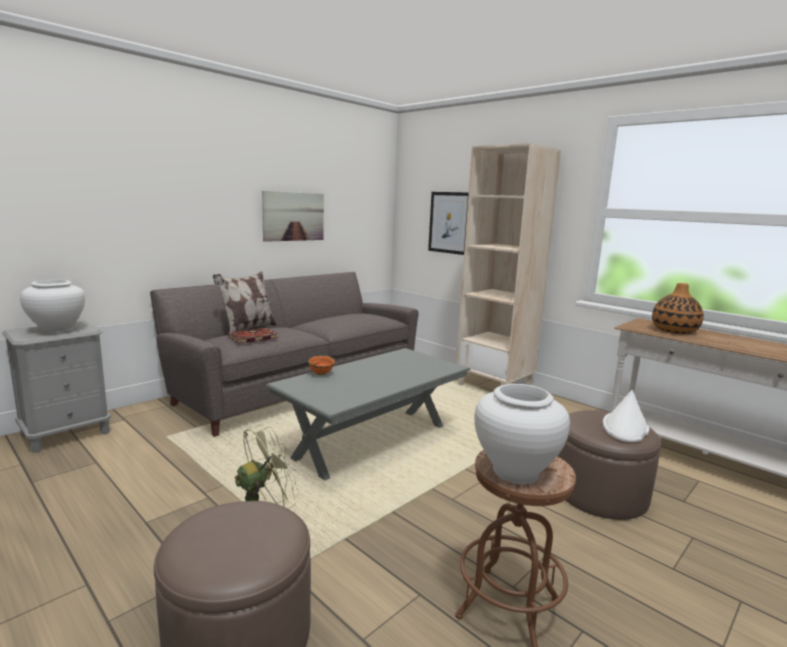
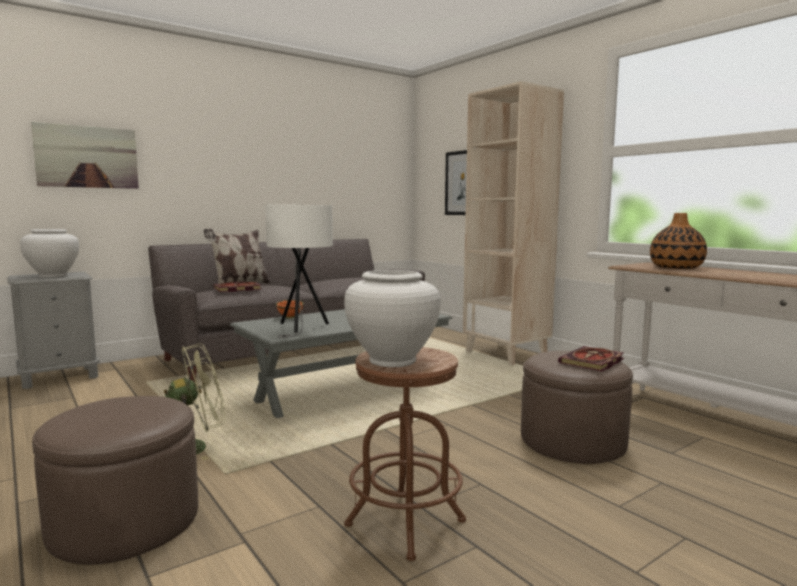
camera: 10 degrees right, 5 degrees down
(293, 216) = (299, 180): picture -> picture (87, 157)
(343, 391) = (300, 328): none -> white table lamp
(625, 427) = (592, 362): white hat -> book

